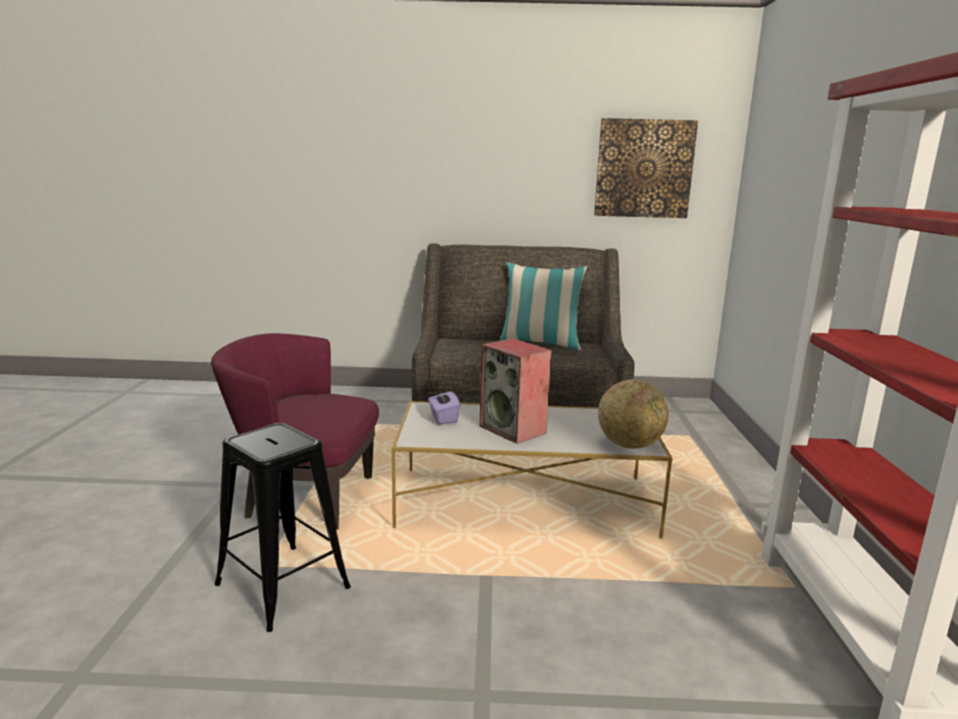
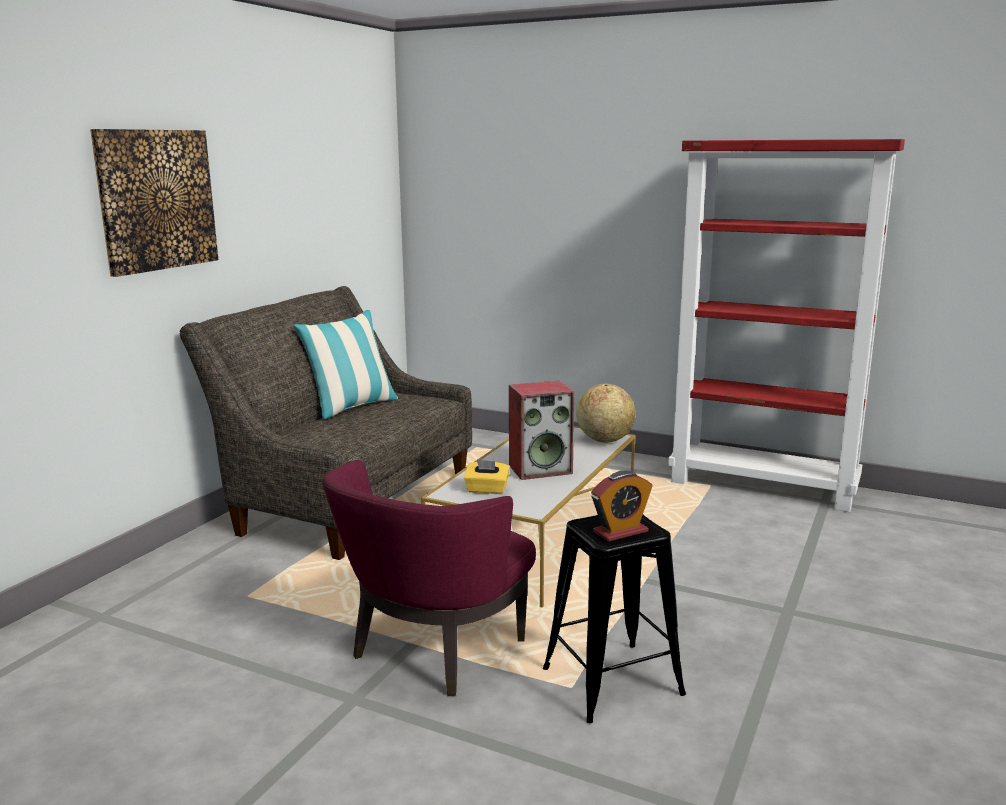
camera: 65 degrees left, 0 degrees up
(261, 442) = (620, 532): none -> alarm clock
(443, 418) = (487, 490): purple tissue box -> yellow tissue box
(644, 169) = (344, 195): picture -> picture (156, 200)

